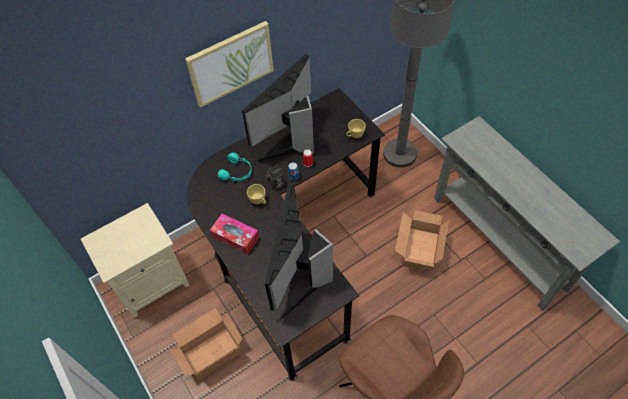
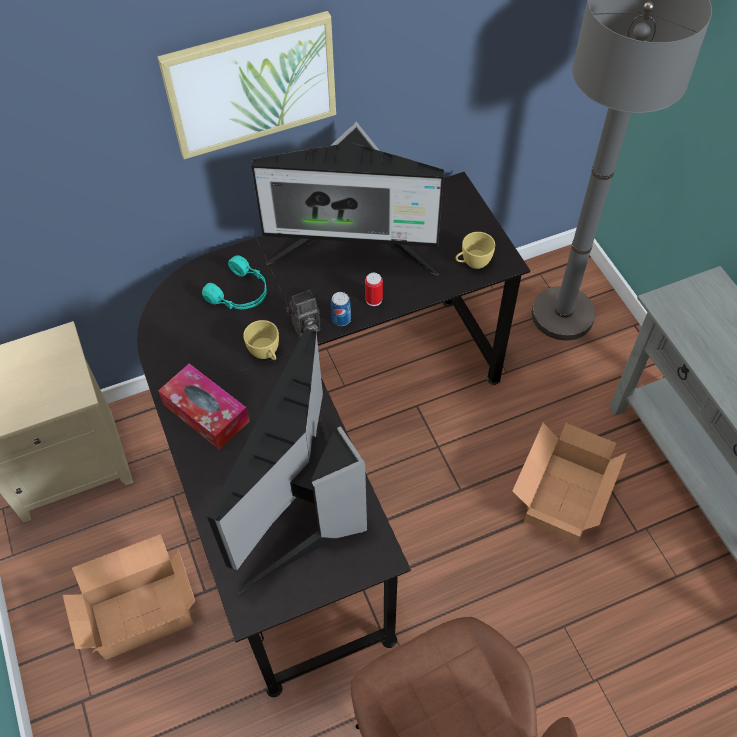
camera: 10 degrees right, 0 degrees up
(291, 139) = (354, 251): monitor -> monitor turned 135 degrees counterclockwise

